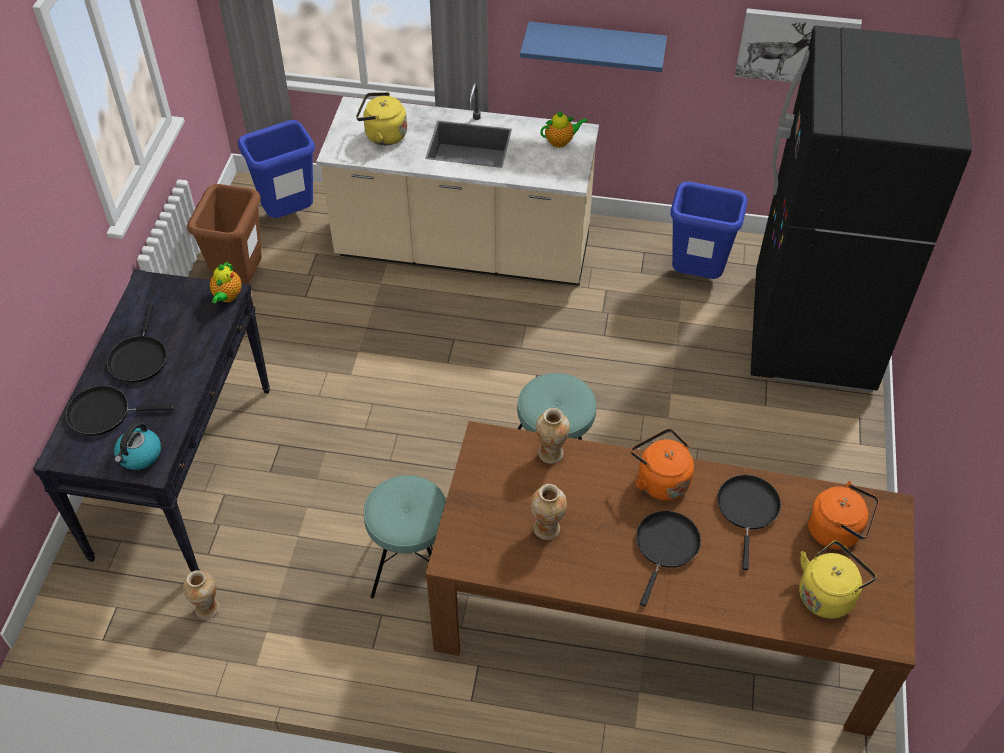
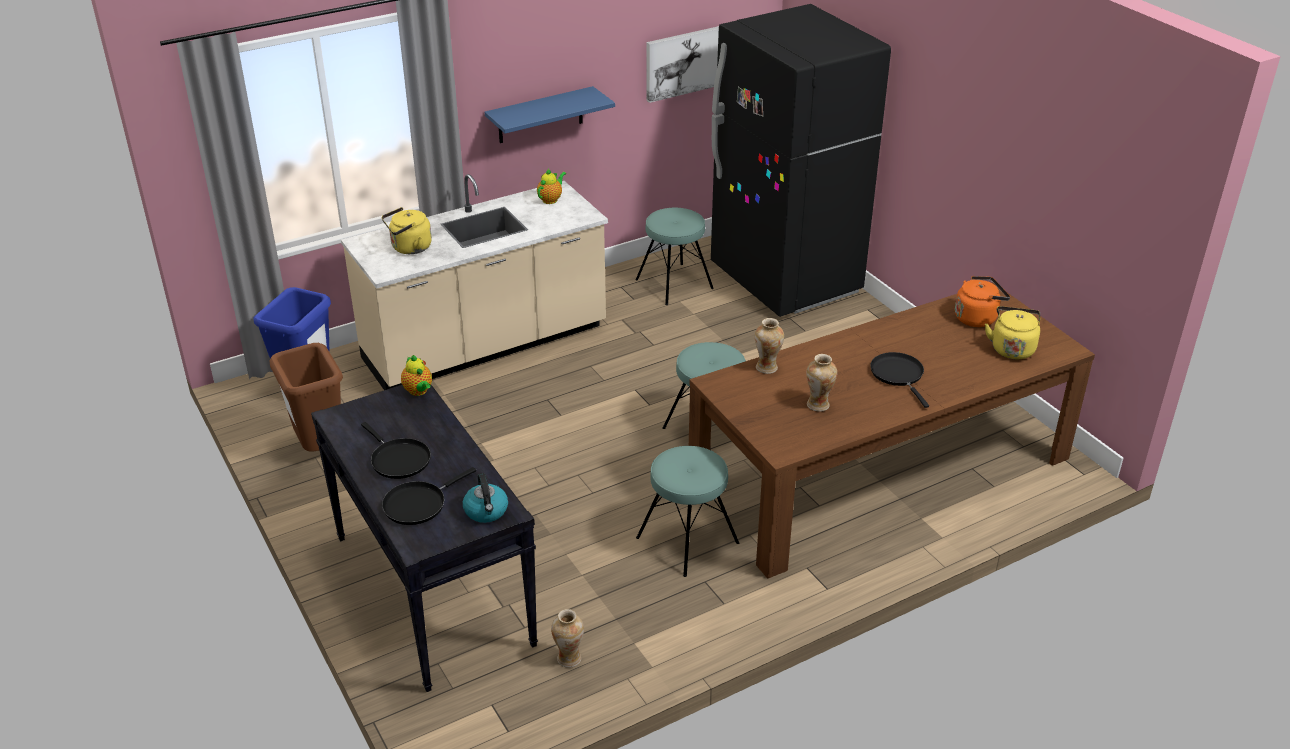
camera: 40 degrees left, 15 degrees down
(660, 480) = (850, 346): orange kettle -> none
(696, 277) = (674, 284): blue trash can -> turquoise stool
(747, 510) = (918, 334): black frying pan -> none

